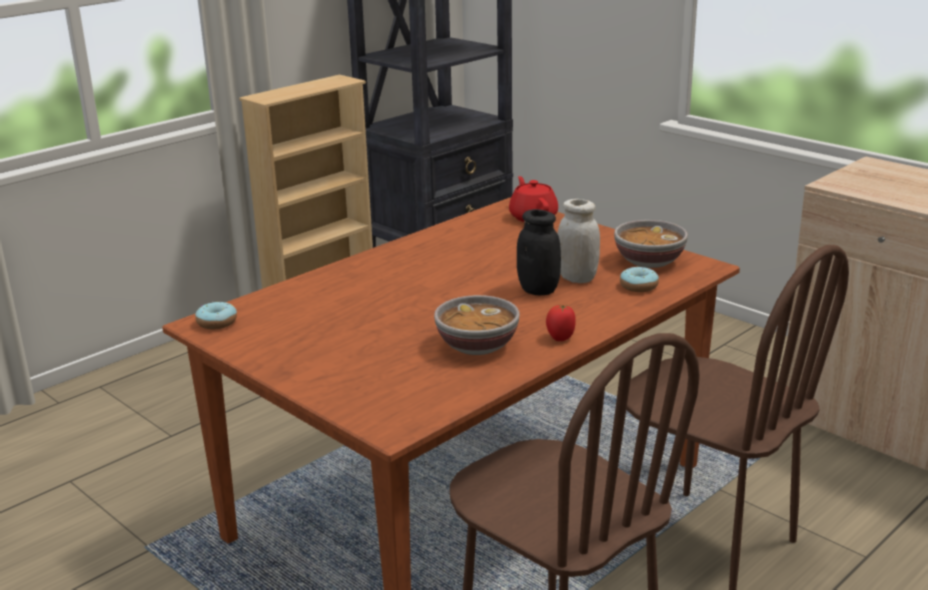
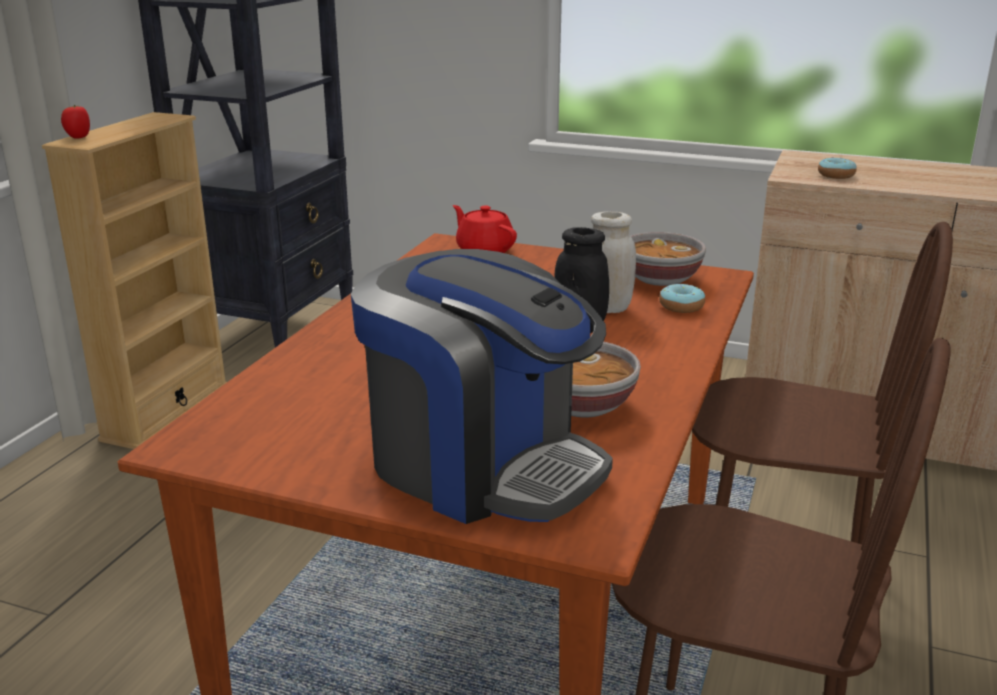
camera: 25 degrees left, 0 degrees up
(217, 323) = (202, 440): donut -> donut (836, 175)
(368, 371) = (482, 465): none -> coffee machine
(560, 338) = (666, 377): tomato -> tomato (78, 137)

